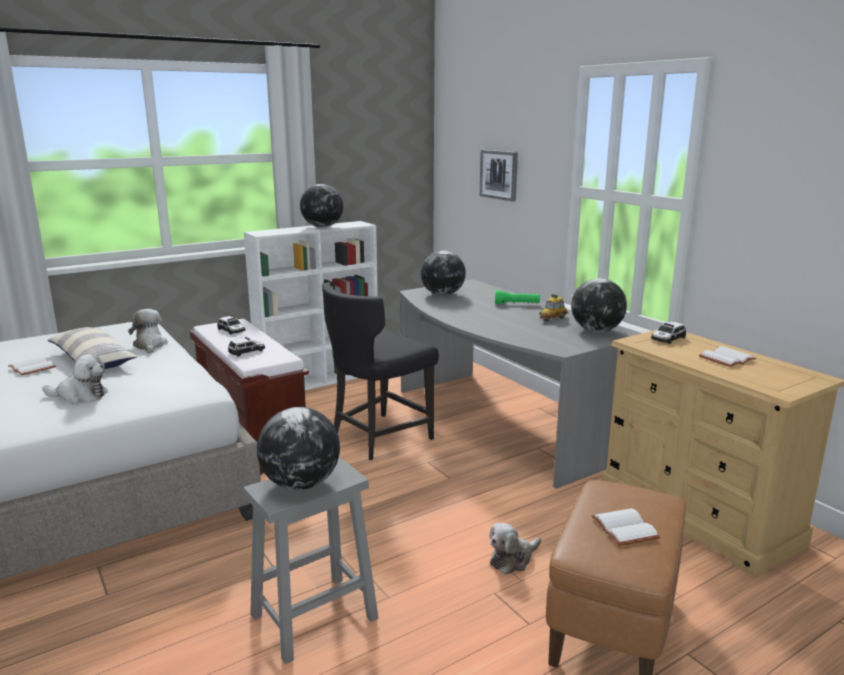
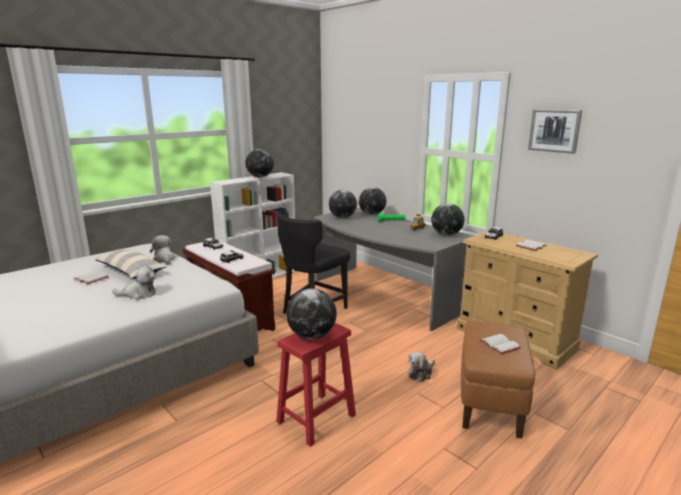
camera: 10 degrees left, 0 degrees up
(316, 616) = (317, 418): grey stool -> red stool
(492, 291) = (372, 214): none -> globe
(499, 174) = (370, 141): picture -> picture (554, 130)

